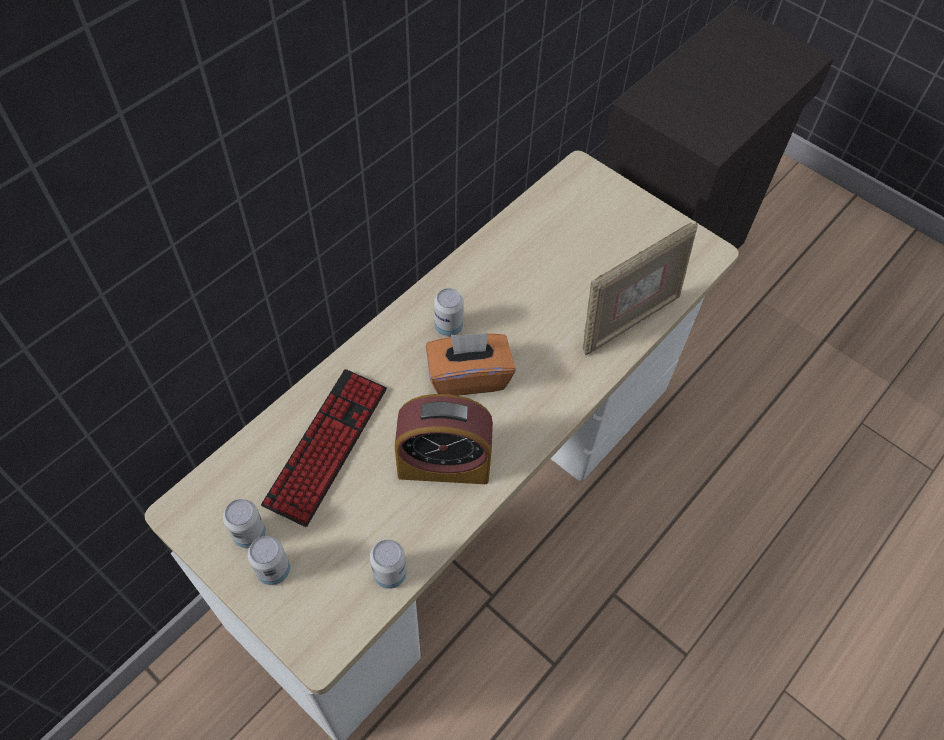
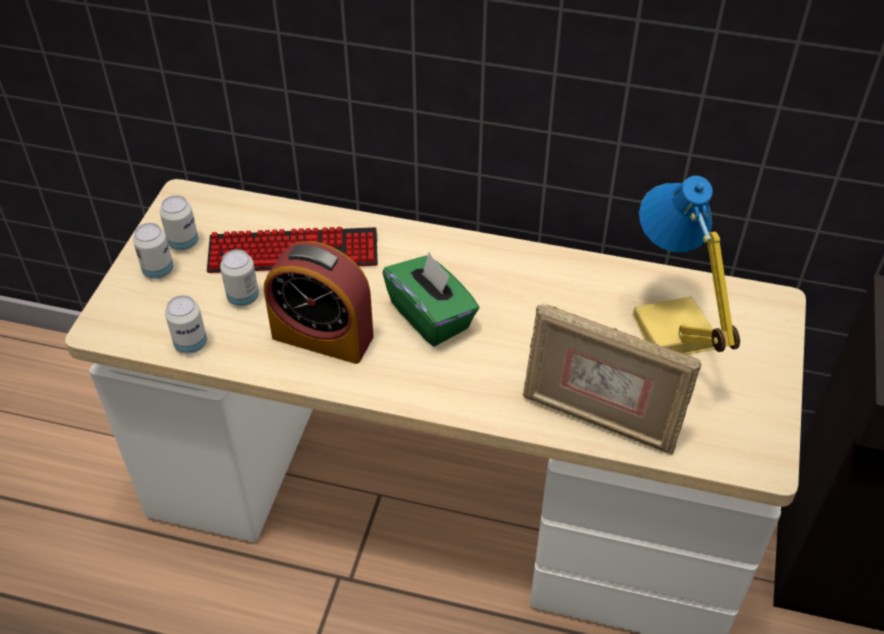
camera: 65 degrees right, 10 degrees down
(444, 464) = (322, 336): alarm clock -> alarm clock turned 45 degrees counterclockwise
(448, 327) = (478, 280): can -> can (243, 298)
(468, 376) = (431, 316): orange tissue box -> green tissue box
(573, 240) = (669, 333): none -> table lamp

